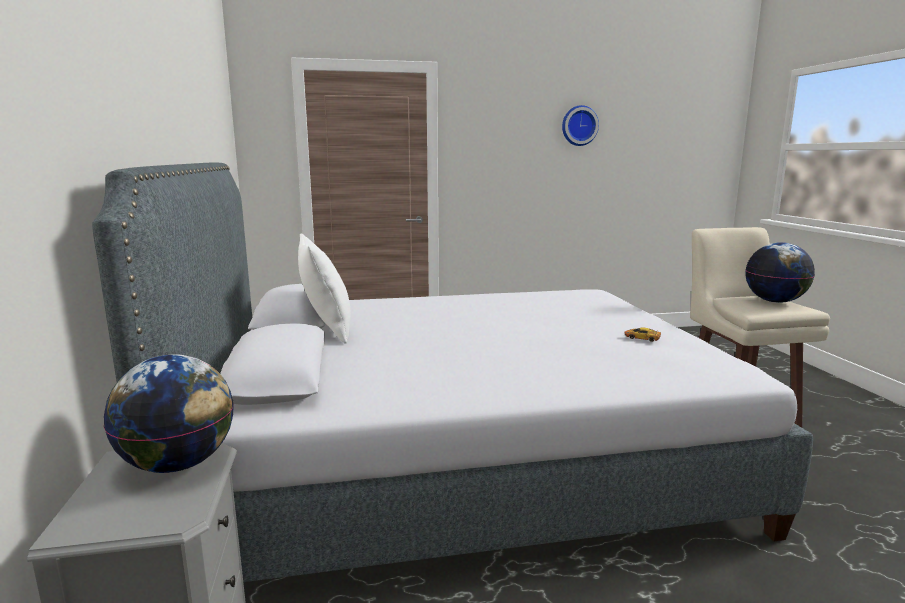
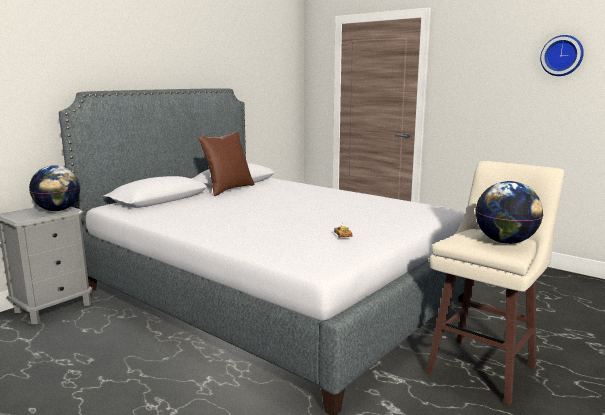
camera: 50 degrees right, 0 degrees up
(326, 330) = (228, 189): white pillow -> brown pillow

